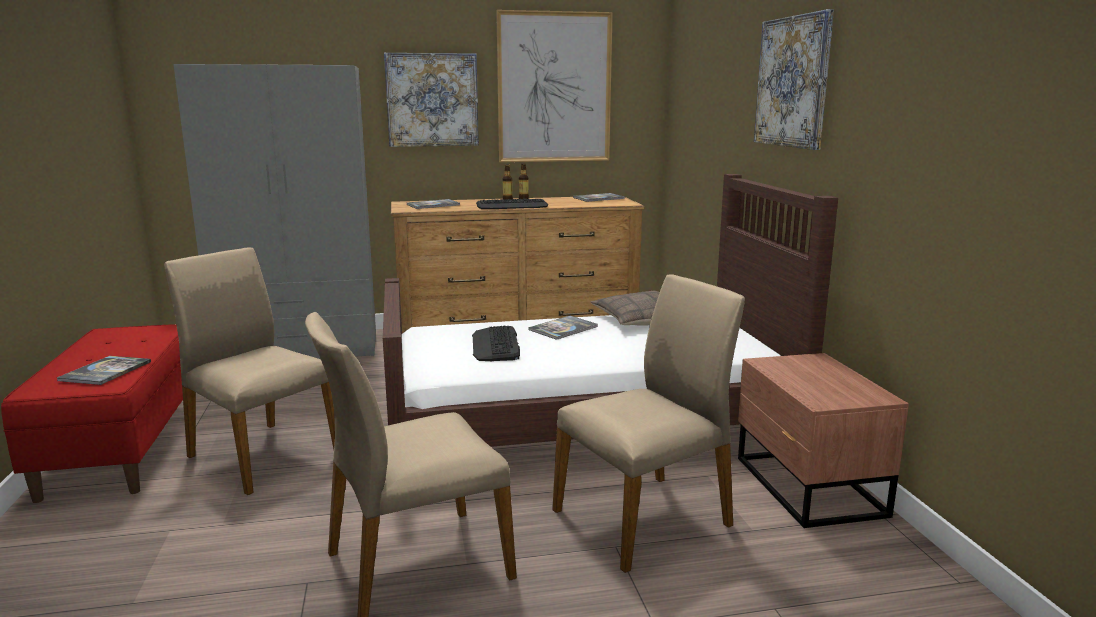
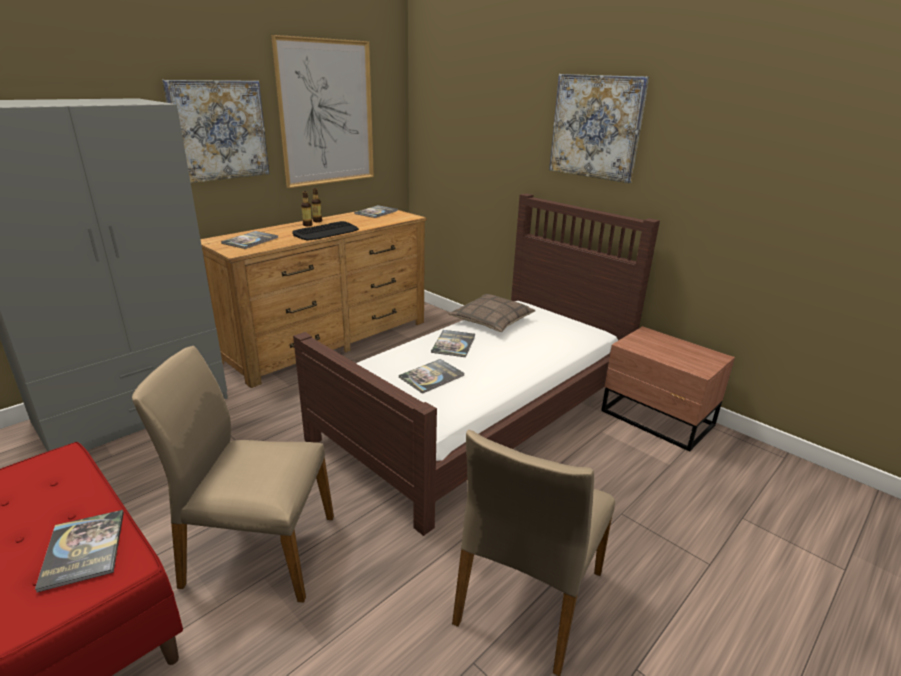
camera: 35 degrees left, 10 degrees up
(496, 345) = (431, 376): keyboard -> book
(644, 518) = (609, 482): beige chair -> none

